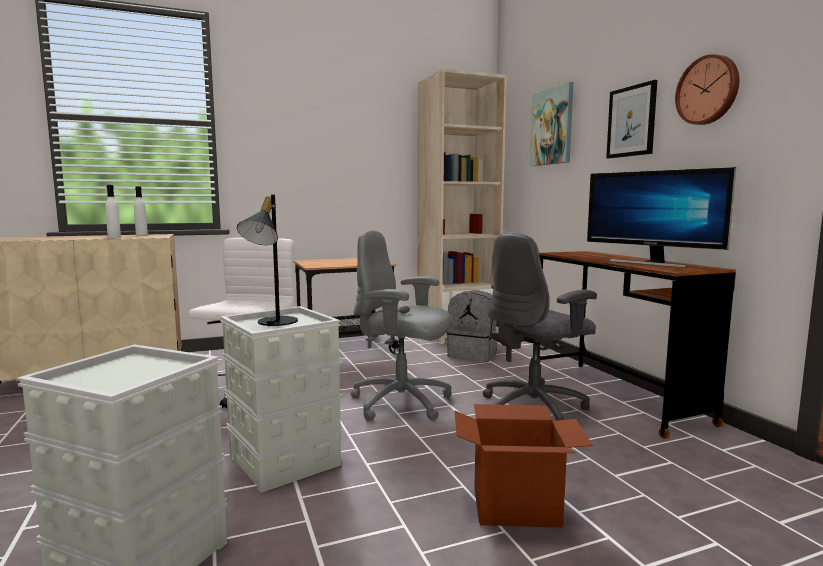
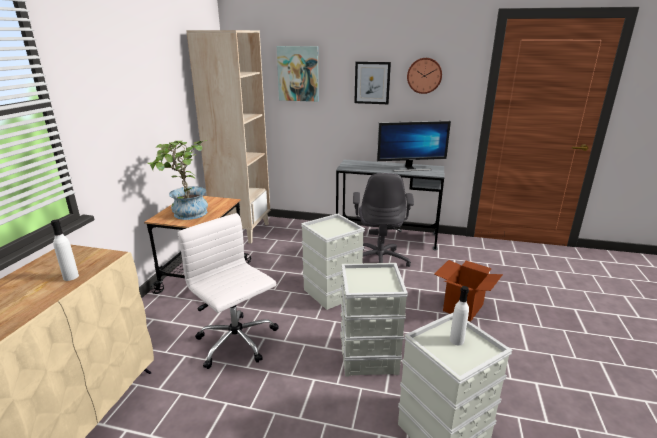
camera: 55 degrees left, 15 degrees up
(141, 234) = (44, 259): white bottle -> white bottle (456, 340)
(271, 323) = (369, 282): black table lamp -> none
(326, 262) = (187, 215): none -> potted plant
(402, 403) = (331, 292): grey office chair -> grey storage box
(473, 355) = (285, 242): grey backpack -> none
(615, 396) = (386, 237): brown desk -> grey desk

